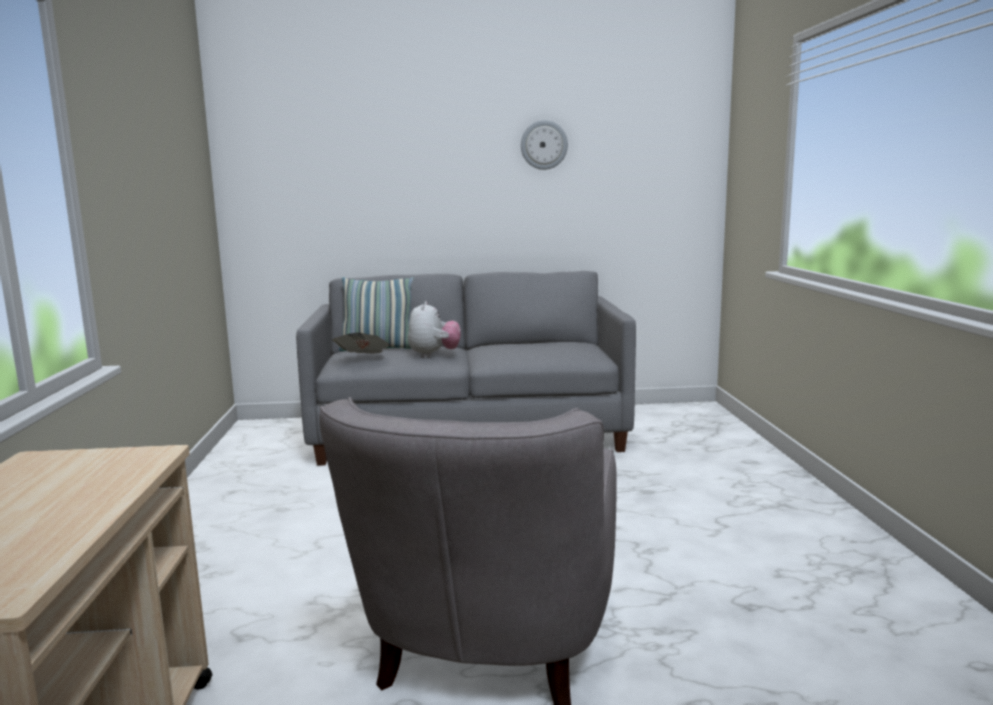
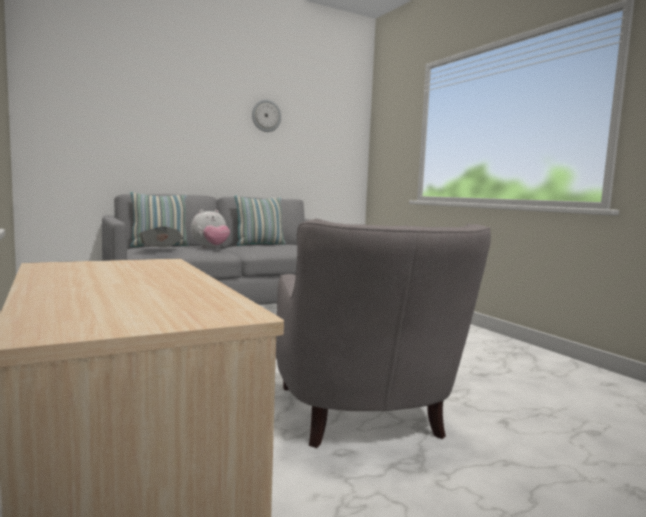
camera: 25 degrees left, 5 degrees down
(433, 355) = (210, 248): plush toy -> plush toy turned 75 degrees clockwise
(518, 344) = (260, 244): none -> pillow

